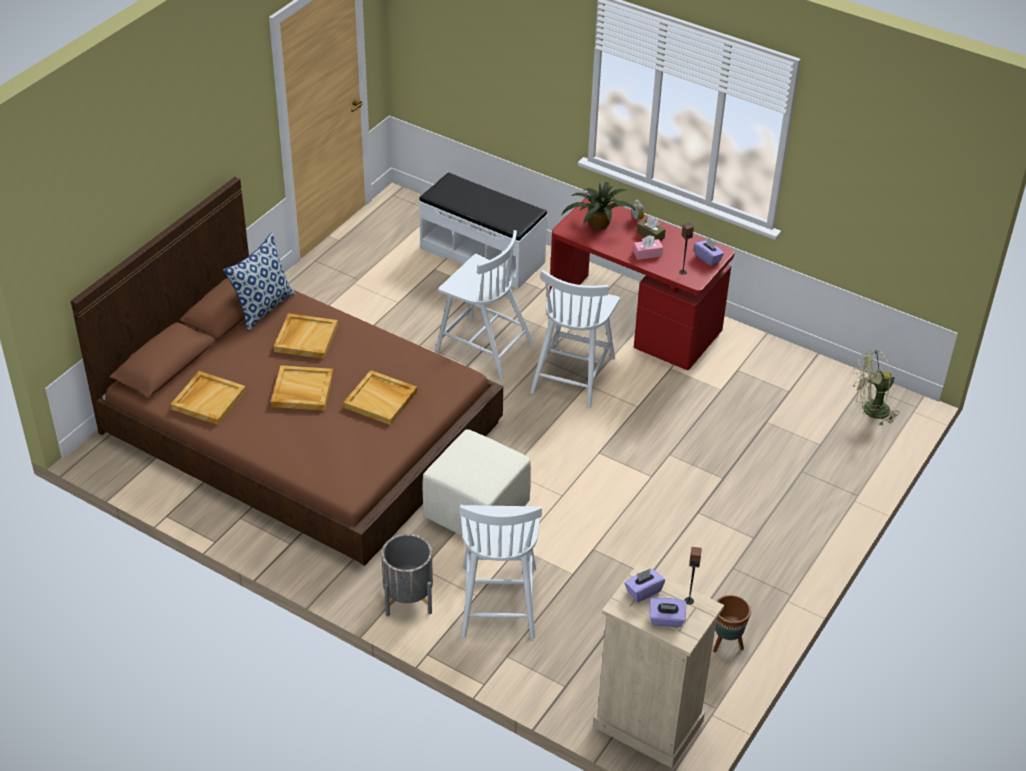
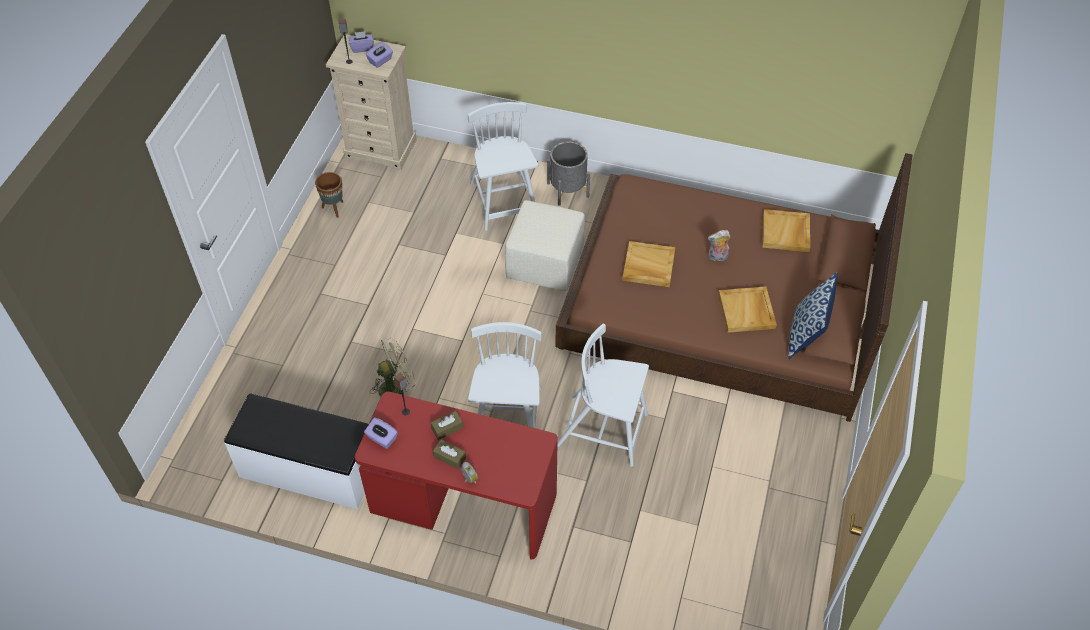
camera: 165 degrees right, 10 degrees up
(302, 390) = (717, 257): beige tray -> plush toy
(483, 255) = (656, 562): white bench -> white bench (308, 470)
(597, 225) = (511, 457): potted plant -> none
(647, 254) = (447, 428): pink tissue box -> brown tissue box
(870, 411) = (215, 448): green fan -> green fan (396, 387)

